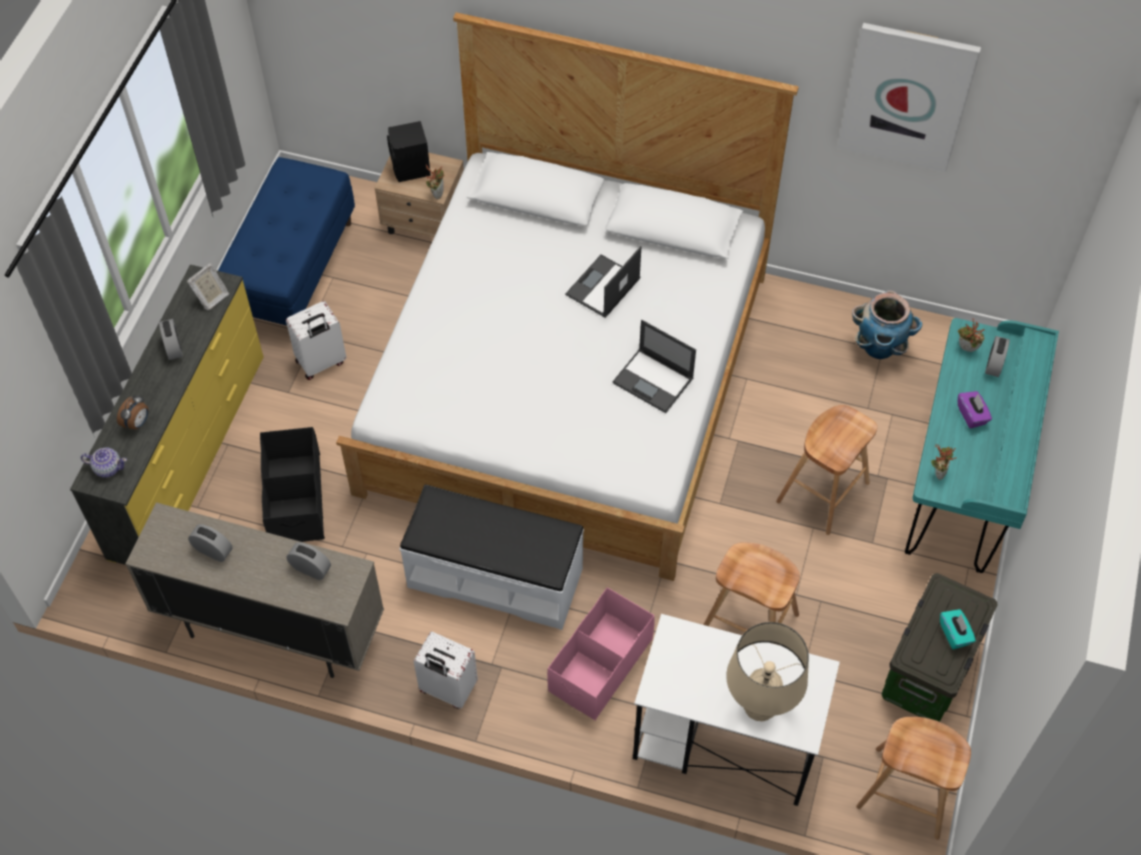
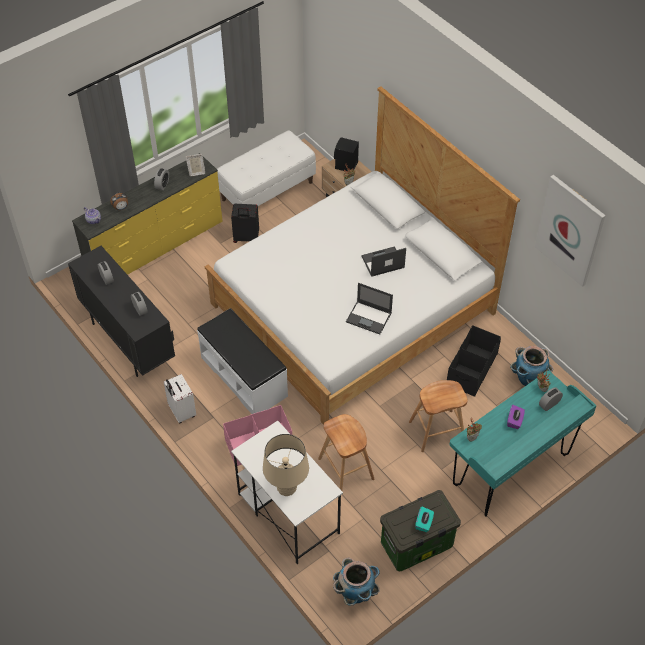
camera: 35 degrees right, 5 degrees down
(272, 630) = (128, 341): beige cabinet -> black cabinet
(293, 271) = (267, 190): blue bench -> white bench
(295, 499) = (184, 291): black storage box -> black storage box (471, 369)
(321, 363) = (246, 238): white suitcase -> black suitcase
(654, 381) = (369, 317): laptop -> laptop turned 45 degrees counterclockwise
(906, 792) = (355, 593): brown stool -> planter

